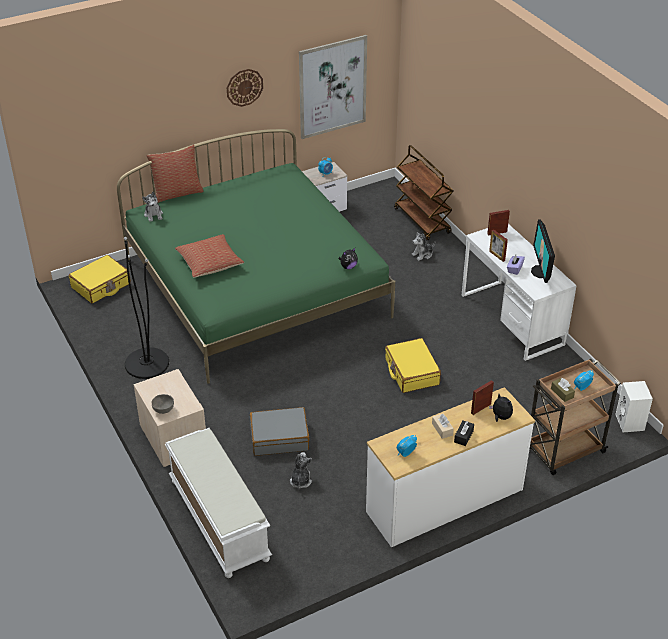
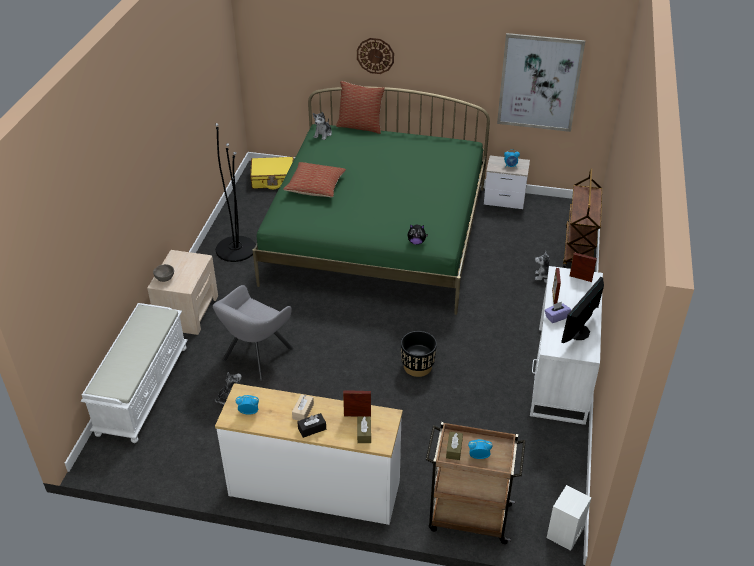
camera: 40 degrees right, 0 degrees up
(244, 87) = (443, 50): wall clock -> wall clock (375, 55)
(279, 438) = (255, 356): grey suitcase -> grey armchair
(411, 372) = (417, 367): yellow suitcase -> black planter
(500, 417) = (364, 433): plush toy -> brown tissue box

